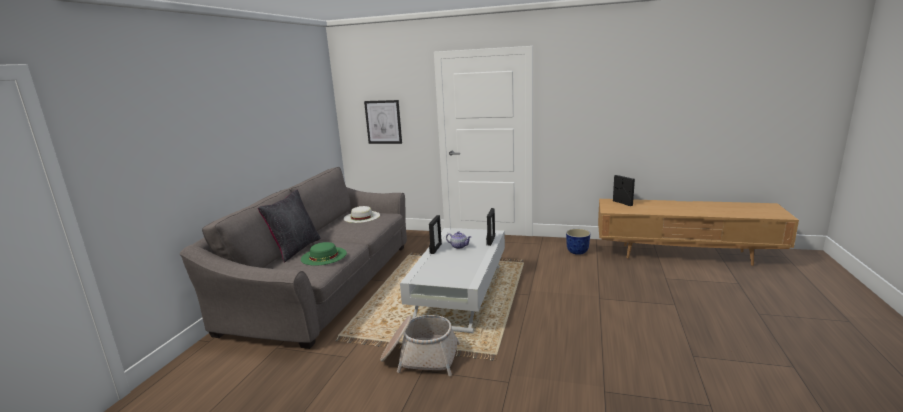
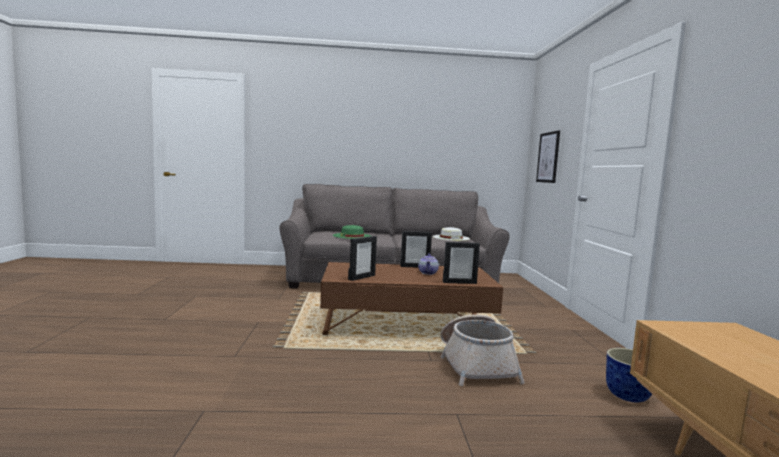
camera: 70 degrees right, 10 degrees down
(295, 249) = (365, 232): black pillow -> none
(420, 357) = (278, 319): basket -> basket (476, 365)
(460, 293) = (406, 325): white coffee table -> brown coffee table
(622, 203) = (745, 339): picture frame -> picture frame (361, 277)

